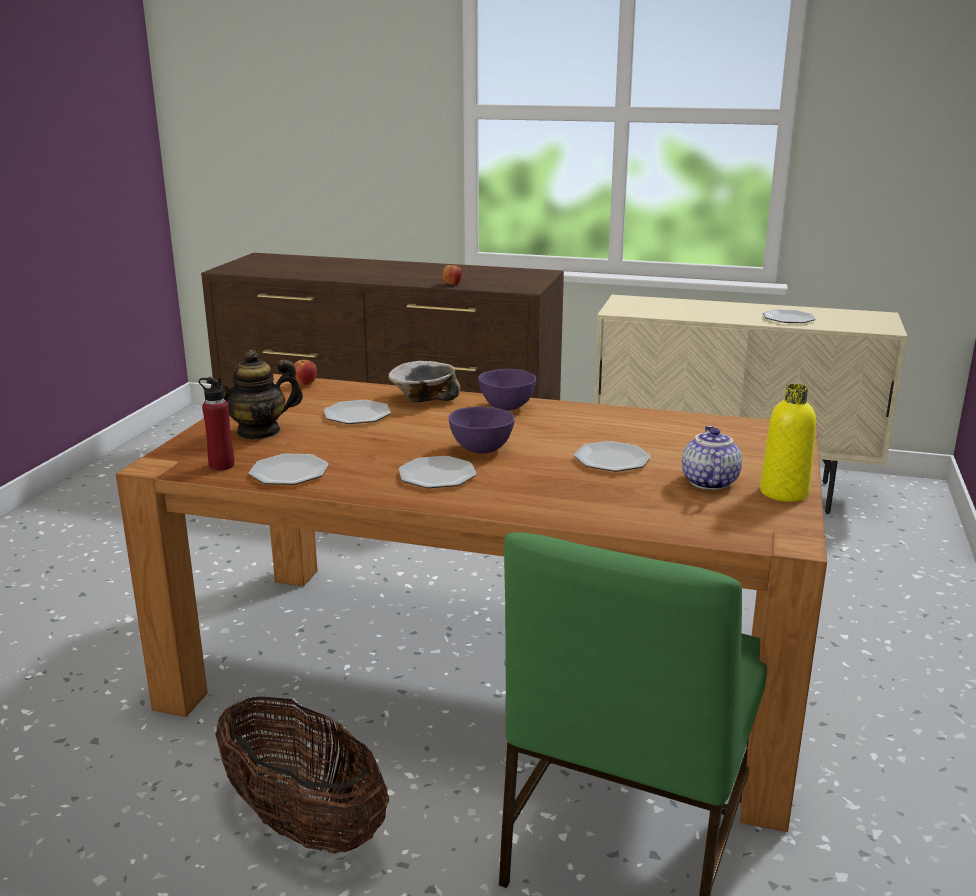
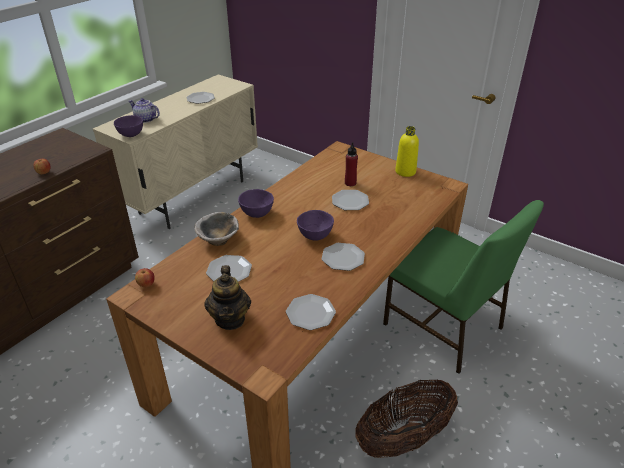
camera: 70 degrees left, 15 degrees up
(221, 465) = (282, 343): red bottle -> red bottle (350, 183)
(620, 310) = (131, 135): none -> purple bowl
(708, 482) = (387, 185): teapot -> teapot (145, 119)

